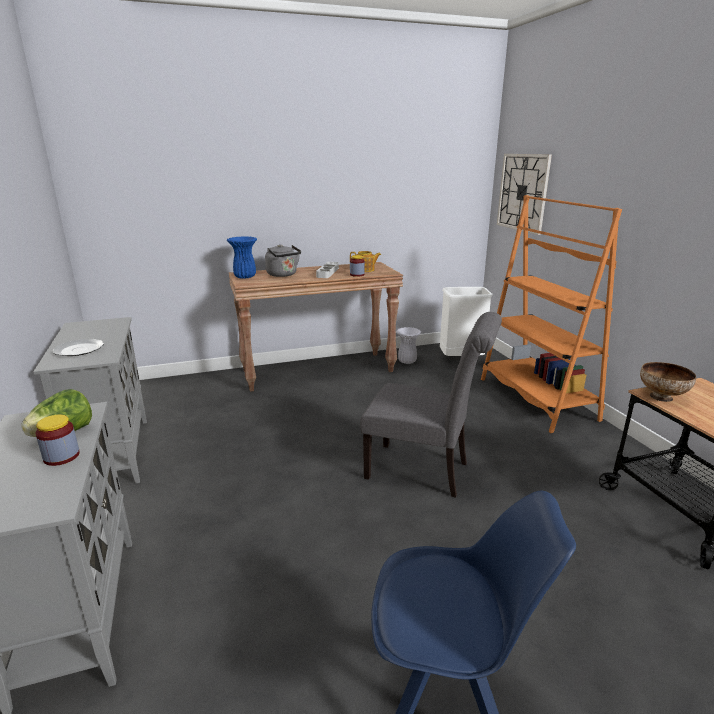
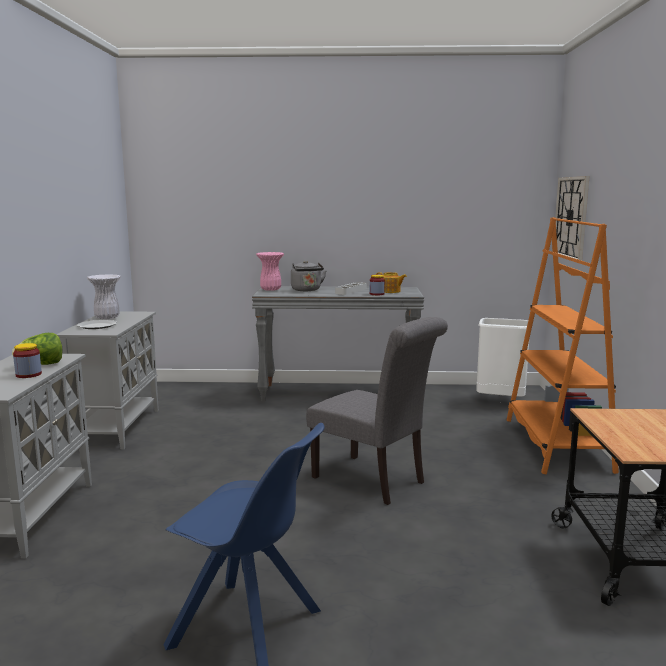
camera: 20 degrees right, 10 degrees down
(245, 277) = (270, 289): blue vase -> pink vase
(318, 371) = (338, 393): brown console table -> grey console table
(407, 362) = (437, 396): white vase -> white vase (106, 318)
(662, 397) = (598, 417): bowl -> none

